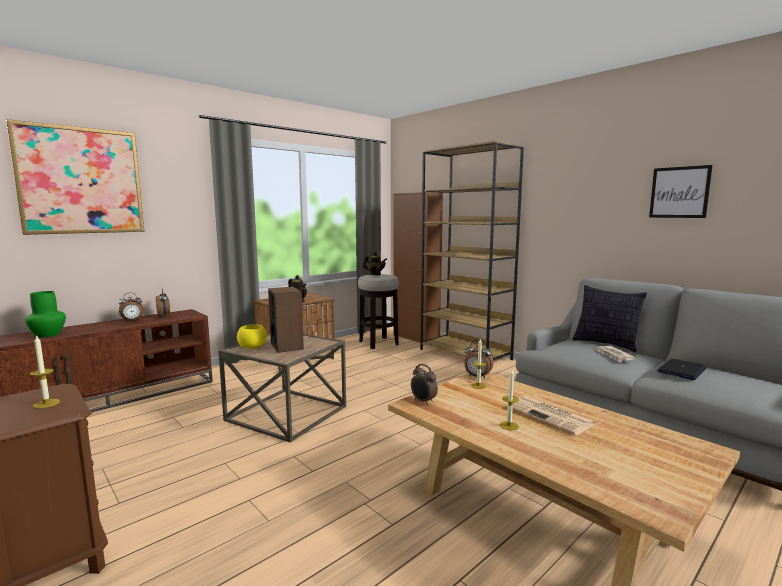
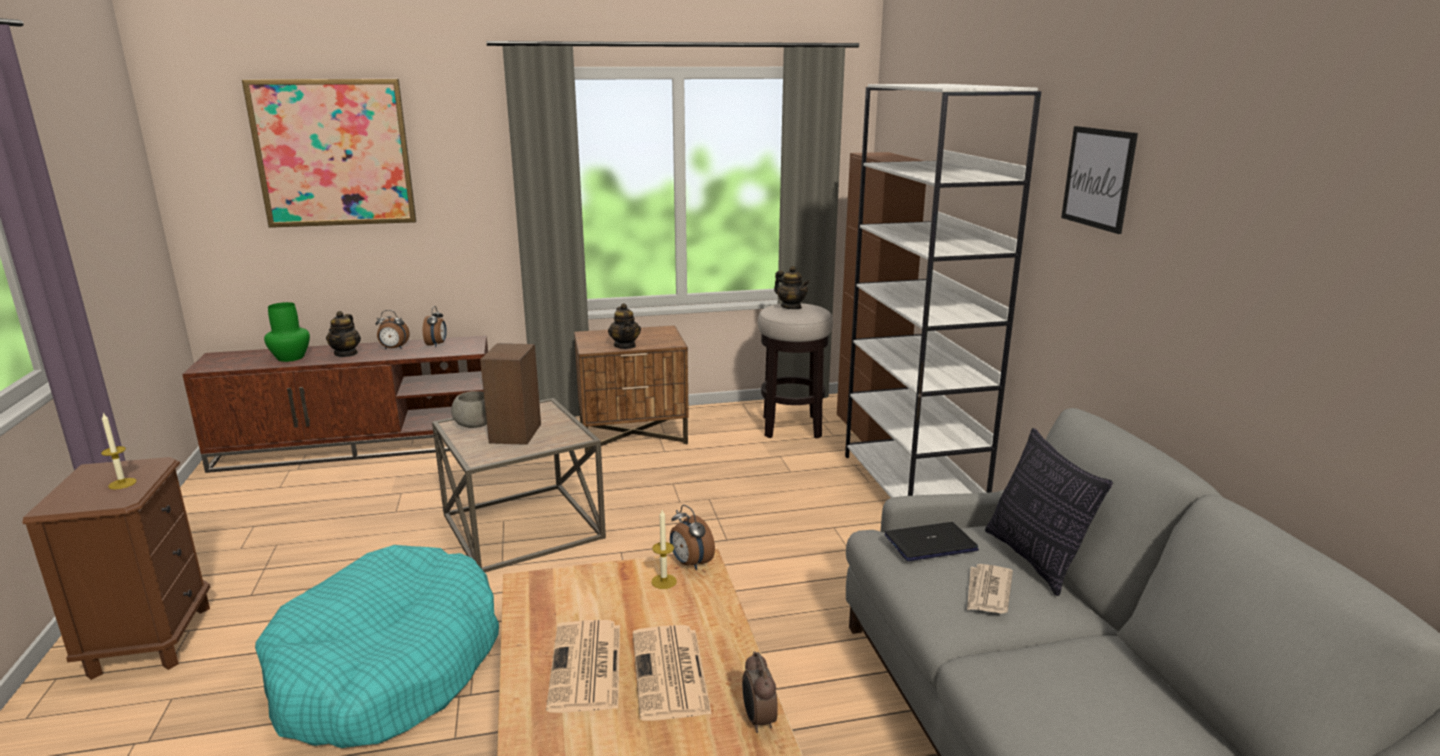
camera: 30 degrees right, 10 degrees up
(96, 327) = (346, 353): none -> teapot
(252, 347) = (475, 425): yellow bowl -> grey bowl
(295, 506) = (387, 668): none -> turquoise dog bed
(423, 401) = (548, 585): alarm clock -> alarm clock (758, 720)
(465, 354) = (912, 486): brown bookcase -> white bookcase
(509, 425) = (586, 667): candle -> newspaper
(679, 192) = (1271, 262): picture -> picture (1098, 178)
(681, 370) = (1058, 669): laptop -> laptop (930, 543)

